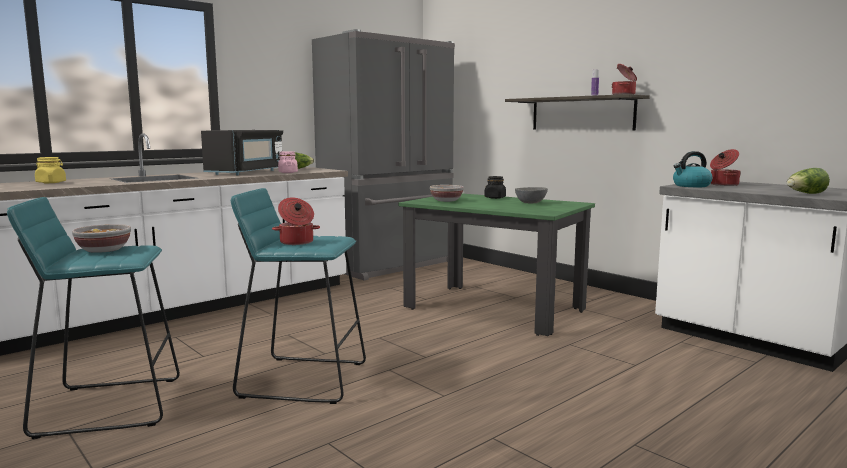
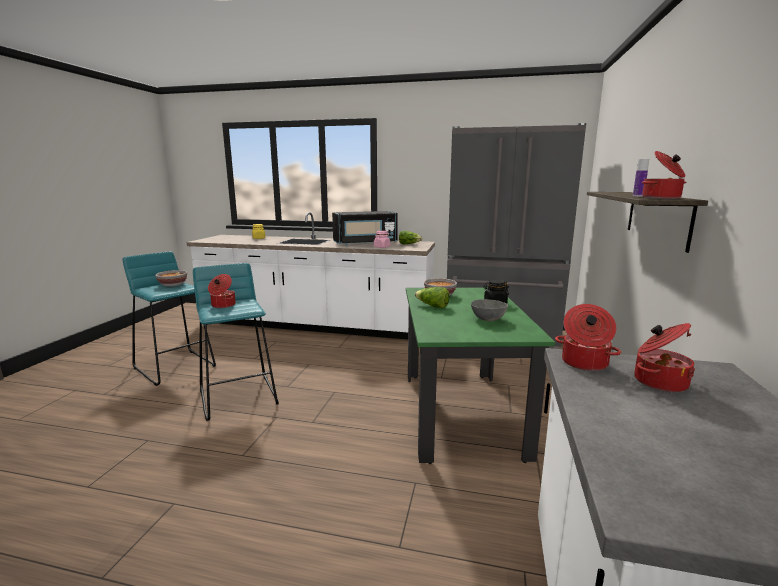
camera: 55 degrees right, 5 degrees up
(691, 186) = (584, 363): kettle -> cooking pot
(805, 194) = (651, 469): lettuce -> lettuce (432, 306)

